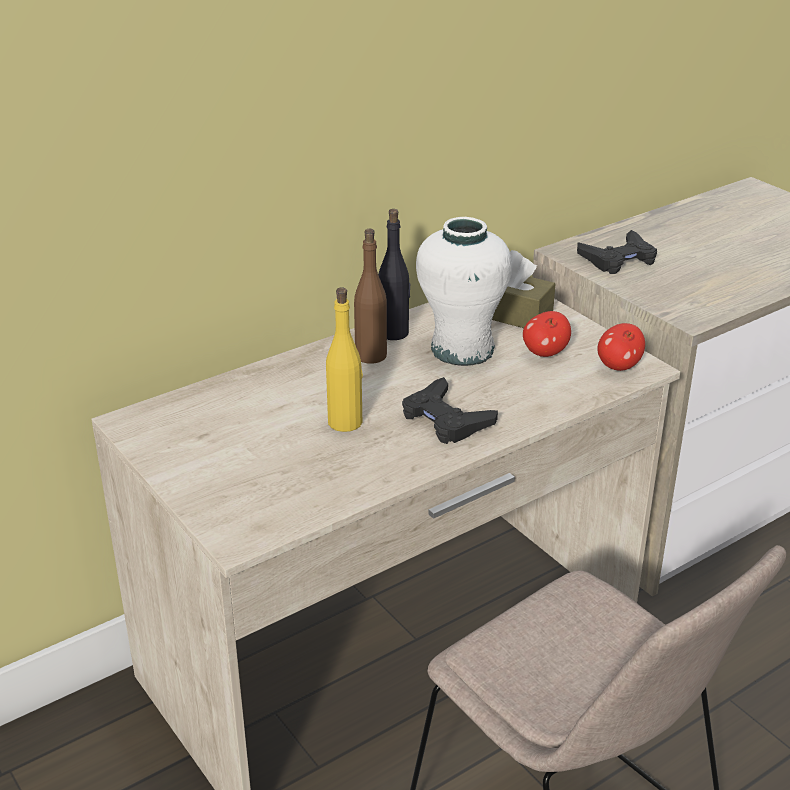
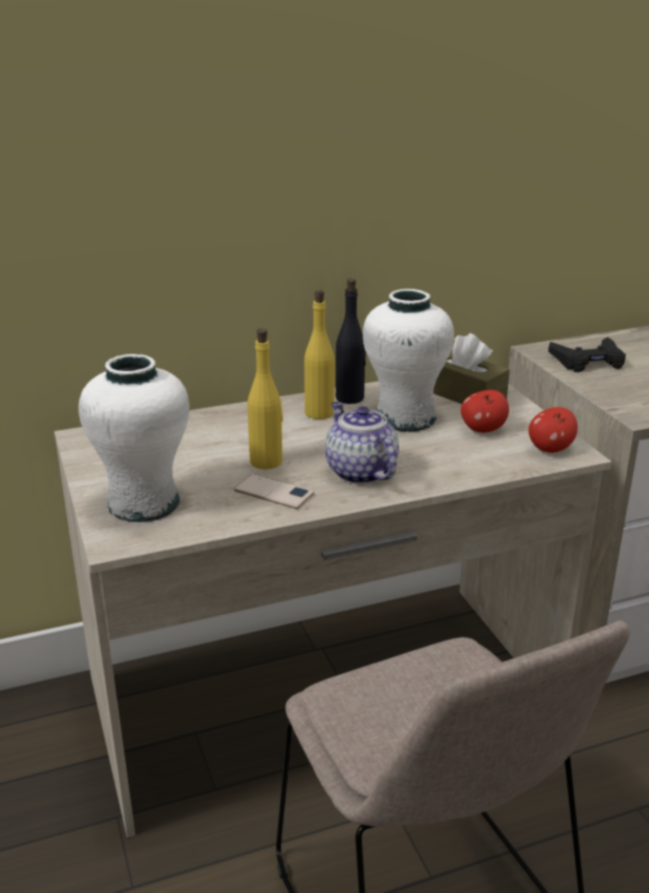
camera: 15 degrees right, 5 degrees down
(241, 490) = (143, 503): none -> white vase
(370, 355) = (319, 413): brown bottle -> yellow bottle
(371, 456) = (274, 492): none -> phone
(445, 419) = (359, 471): black game controller -> teapot

